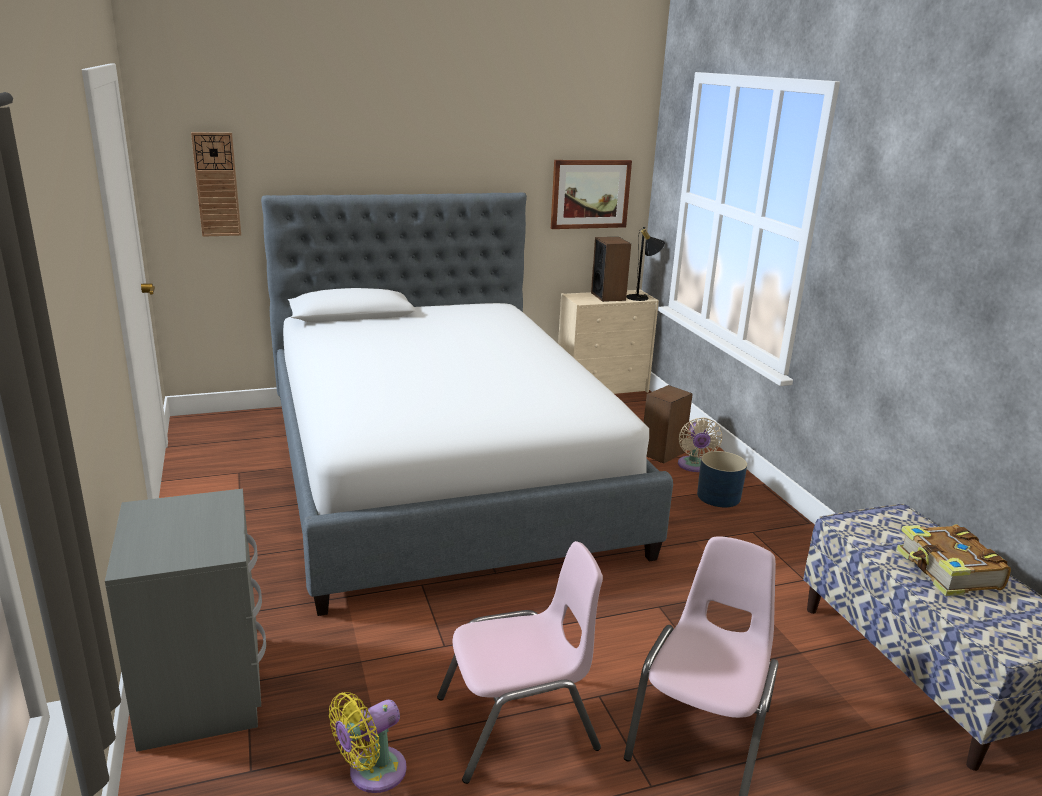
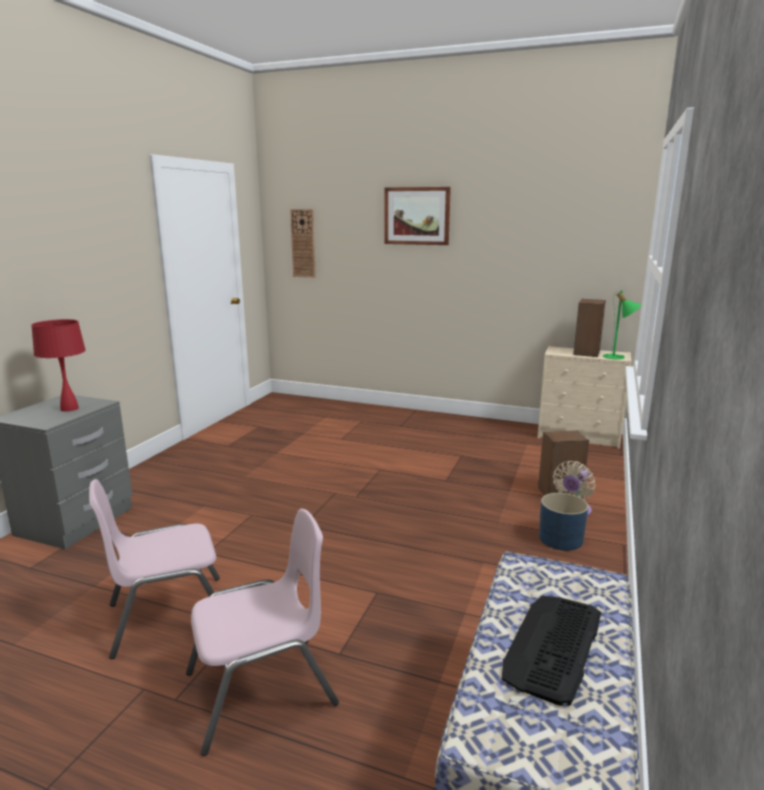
camera: 40 degrees right, 5 degrees down
(197, 521) = (69, 408): none -> red table lamp
(372, 773) = (67, 598): yellow fan -> none
(440, 472) = (367, 457): bed -> none
(518, 725) = (169, 615): pink chair -> pink chair turned 135 degrees clockwise
(590, 194) = (581, 260): picture -> picture (417, 216)
(641, 297) = (618, 357): black table lamp -> green table lamp
(948, 572) = (553, 646): book -> keyboard

